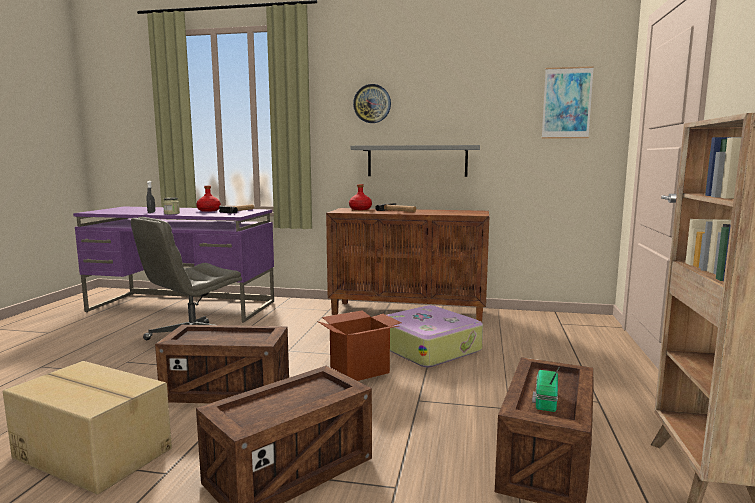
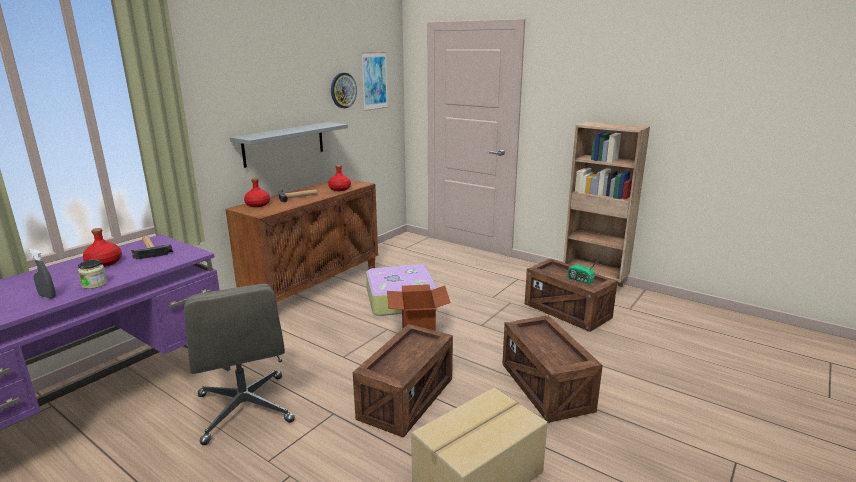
camera: 65 degrees left, 10 degrees up
(372, 103) = (238, 88): wall clock -> wall clock (343, 90)
(445, 213) = (340, 189): none -> red bottle

